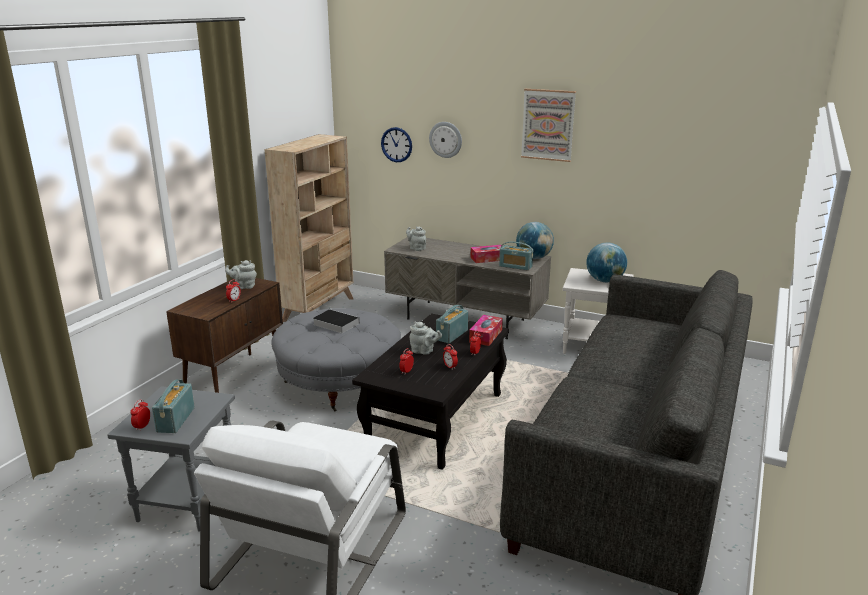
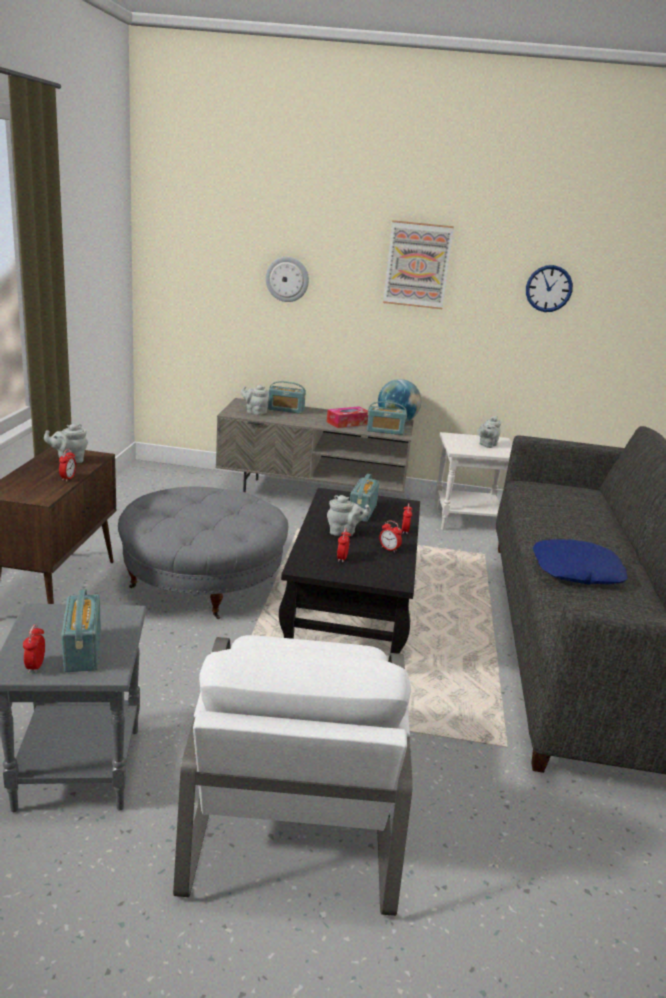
camera: 20 degrees left, 0 degrees up
(319, 309) = (124, 493): beige bookcase -> none
(334, 324) = (200, 505): book -> none
(396, 144) = (220, 284): wall clock -> wall clock (548, 288)
(444, 246) = (286, 410): none -> radio
(485, 336) = (401, 510): tissue box -> none
(590, 396) = (576, 571): none -> blue pillow
(605, 281) = (487, 445): globe -> grey teapot

